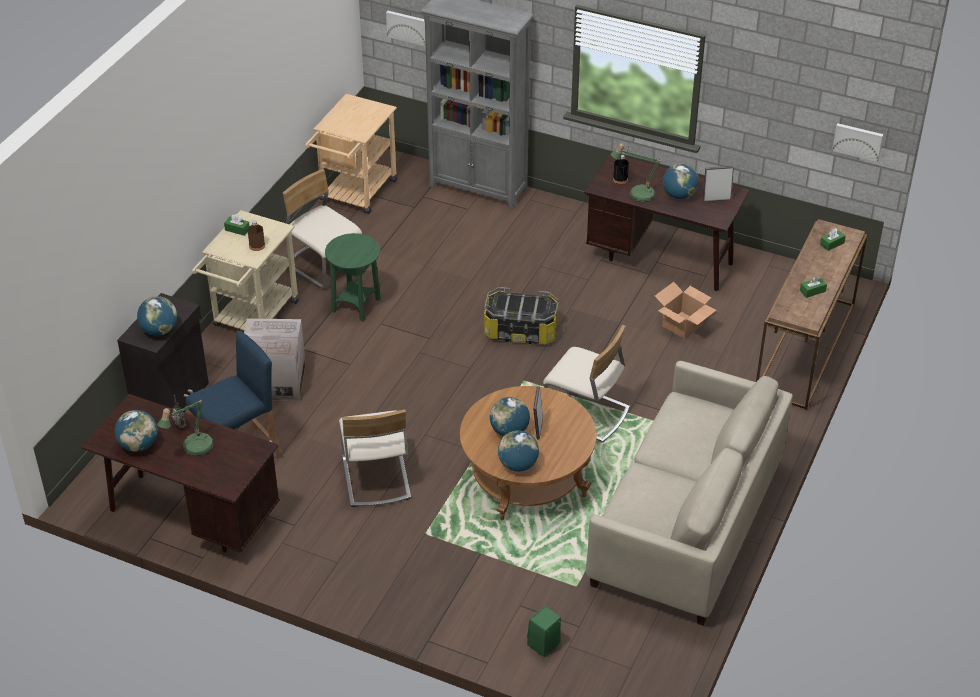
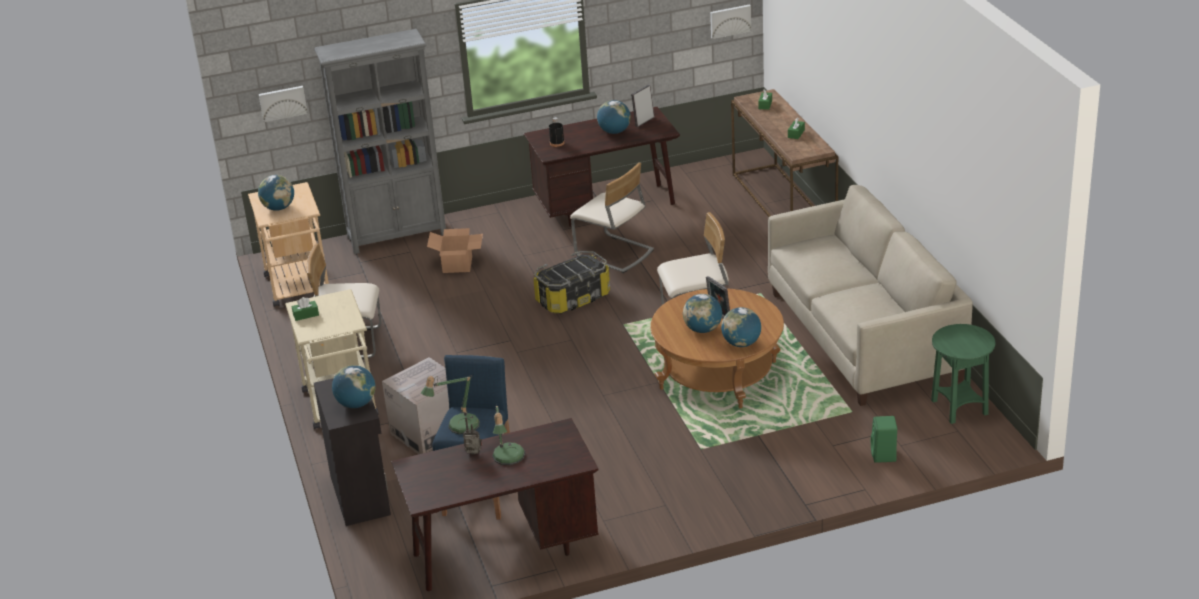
camera: 40 degrees left, 10 degrees down
(139, 445) = (459, 484): globe -> globe (279, 208)
(257, 246) = (342, 315): brown bottle -> none
(356, 305) = (417, 353): green side table -> green side table (959, 408)
(375, 478) = (609, 441): beige chair -> beige chair (614, 254)
(637, 194) = (583, 145): table lamp -> table lamp (458, 427)
(682, 325) = (682, 234): cardboard box -> cardboard box (457, 264)

